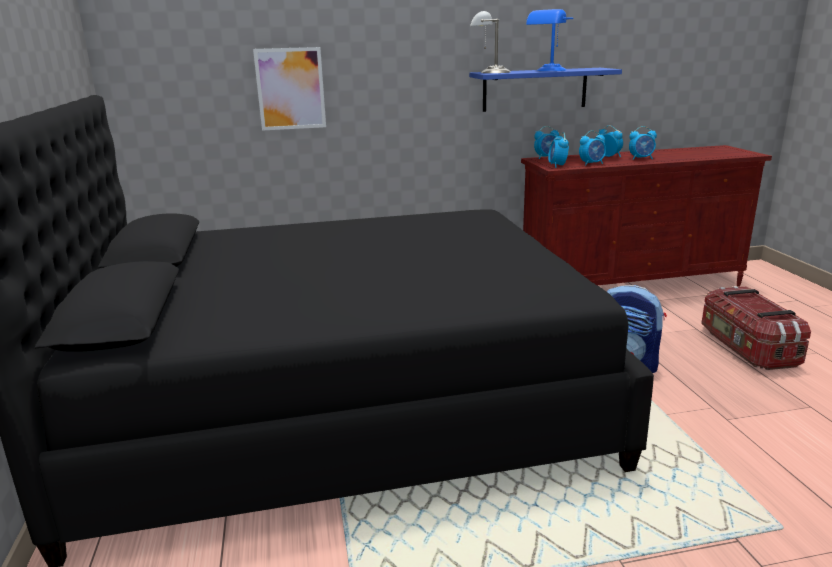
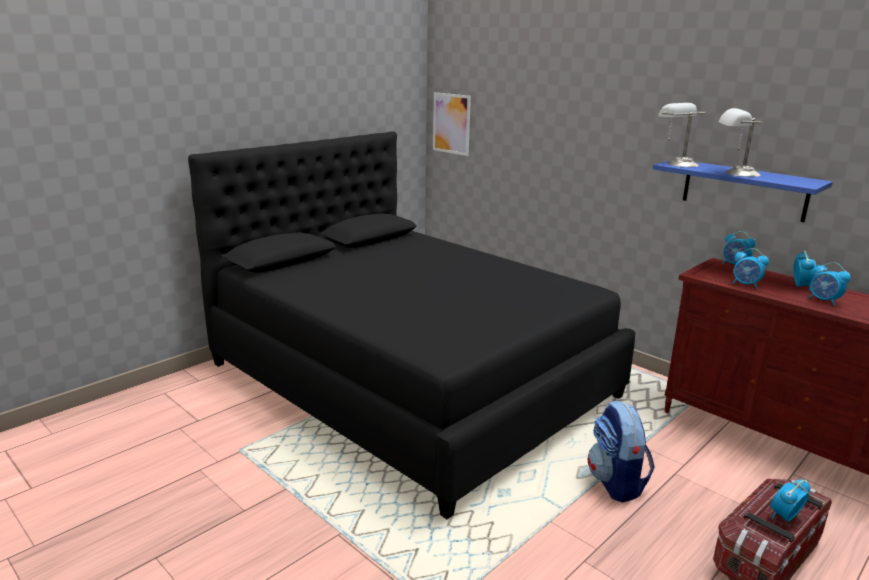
camera: 55 degrees right, 0 degrees up
(290, 89) = (530, 146): picture -> picture (451, 123)
(548, 70) = (735, 173): blue table lamp -> white table lamp
(557, 166) = (706, 274): alarm clock -> alarm clock (784, 517)

